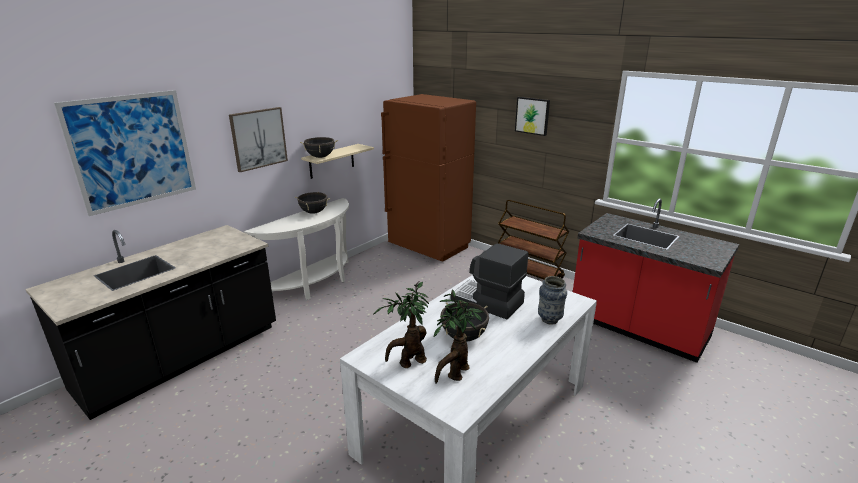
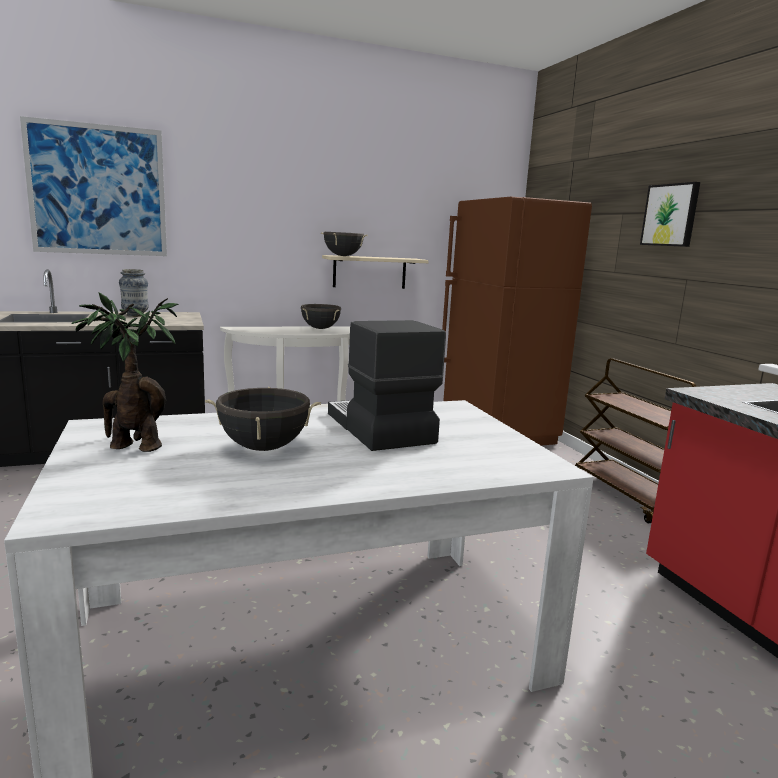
camera: 30 degrees right, 10 degrees down
(258, 138) = (263, 215): picture -> none
(455, 374) = (158, 476): potted plant -> none
(549, 320) = (447, 471): vase -> vase (135, 315)

